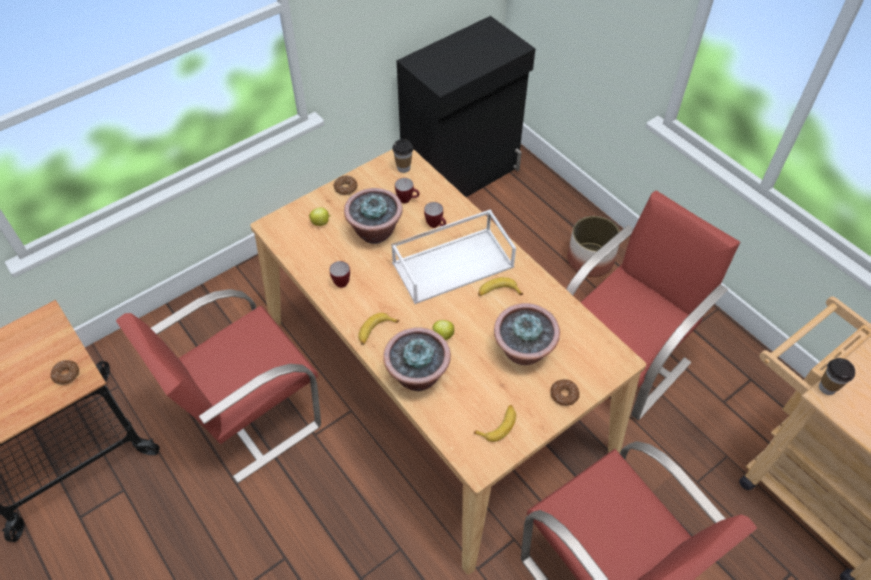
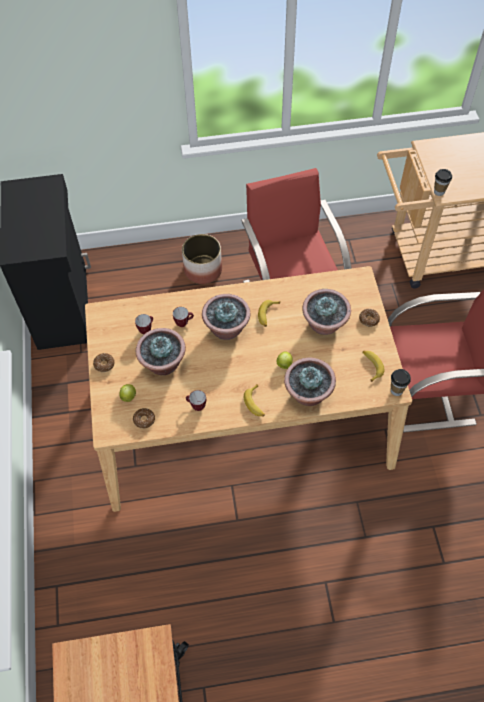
camera: 60 degrees left, 5 degrees up
(66, 374) = (143, 654): donut -> donut (144, 420)
(247, 414) = (190, 563): red chair -> none
(403, 168) = (112, 317): cup -> cup (396, 390)
(453, 264) = (226, 329): white tray -> potted plant

